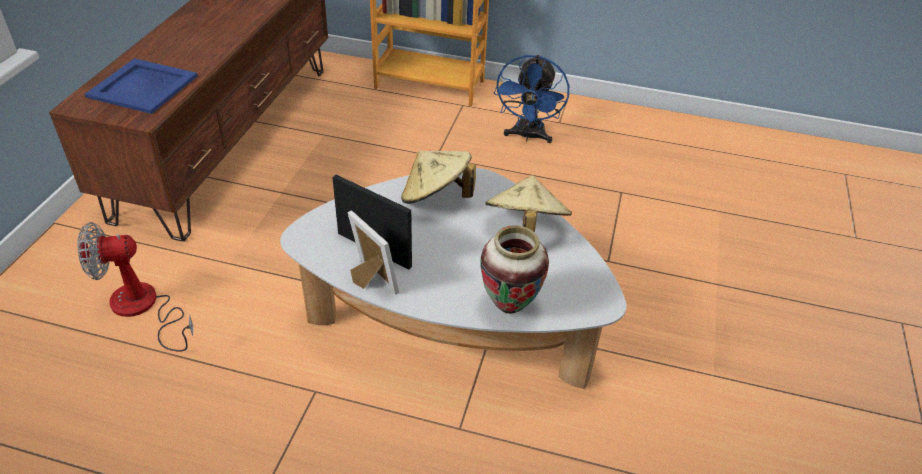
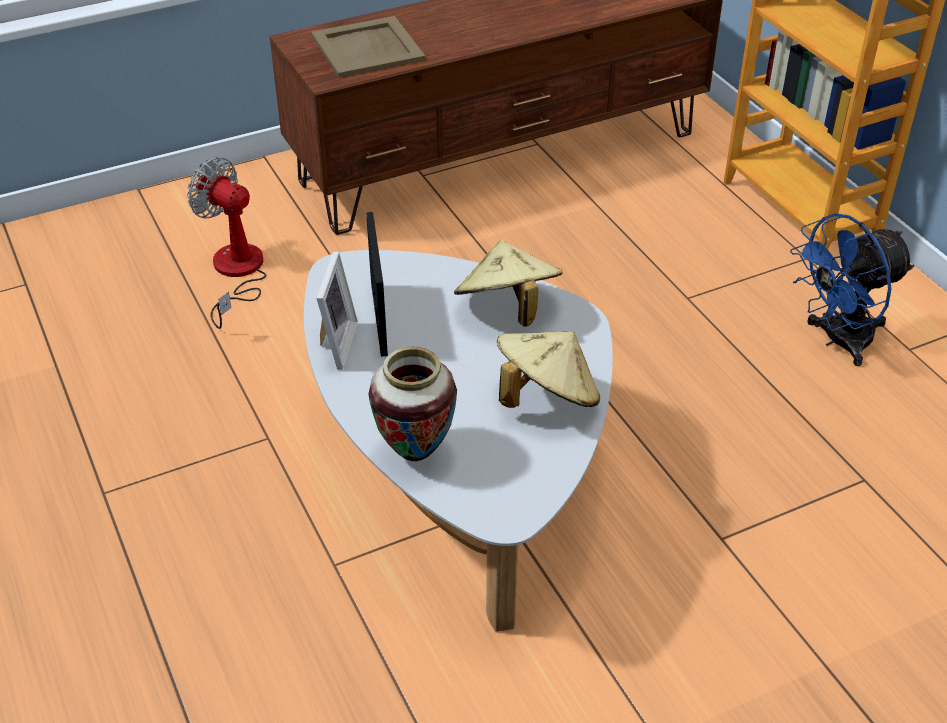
camera: 50 degrees right, 0 degrees up
(142, 86) = (368, 47): blue tray -> beige tray

